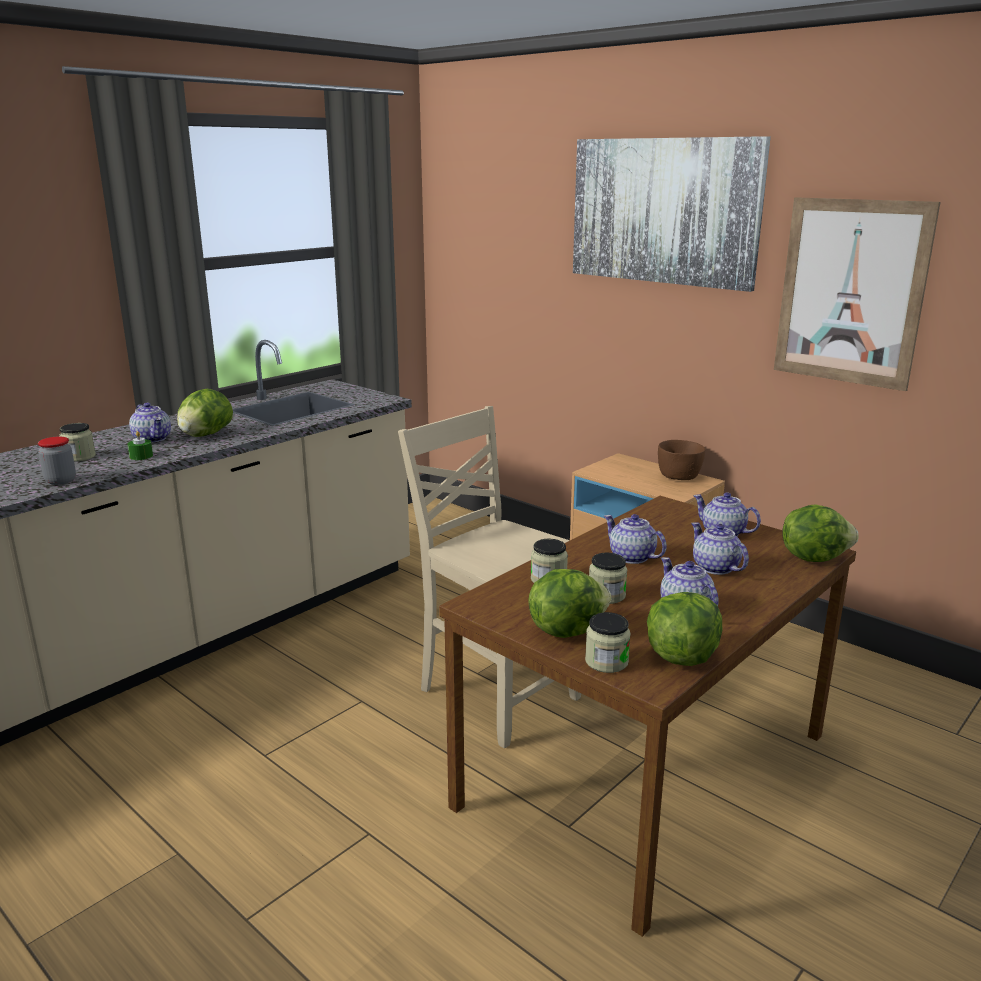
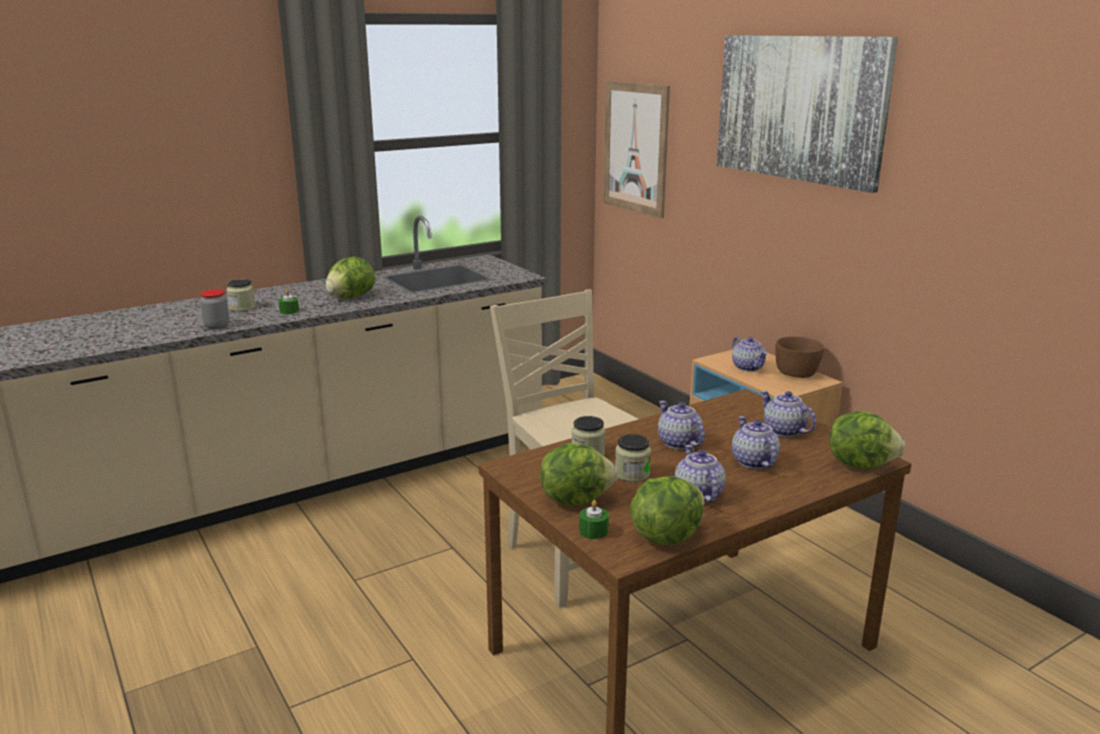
camera: 15 degrees right, 0 degrees up
(153, 439) = (307, 297): teapot -> teapot (748, 367)
(606, 661) = (593, 531): jar -> green candle
(850, 292) = (967, 199): picture -> picture (635, 148)

